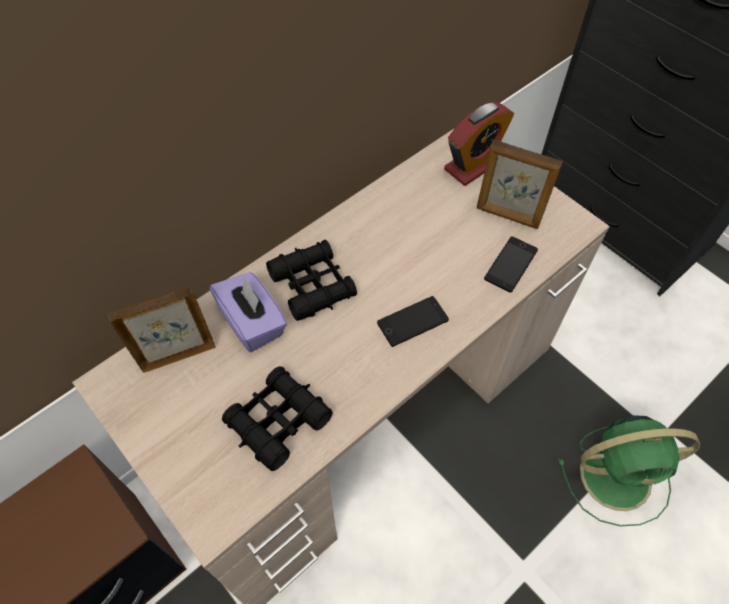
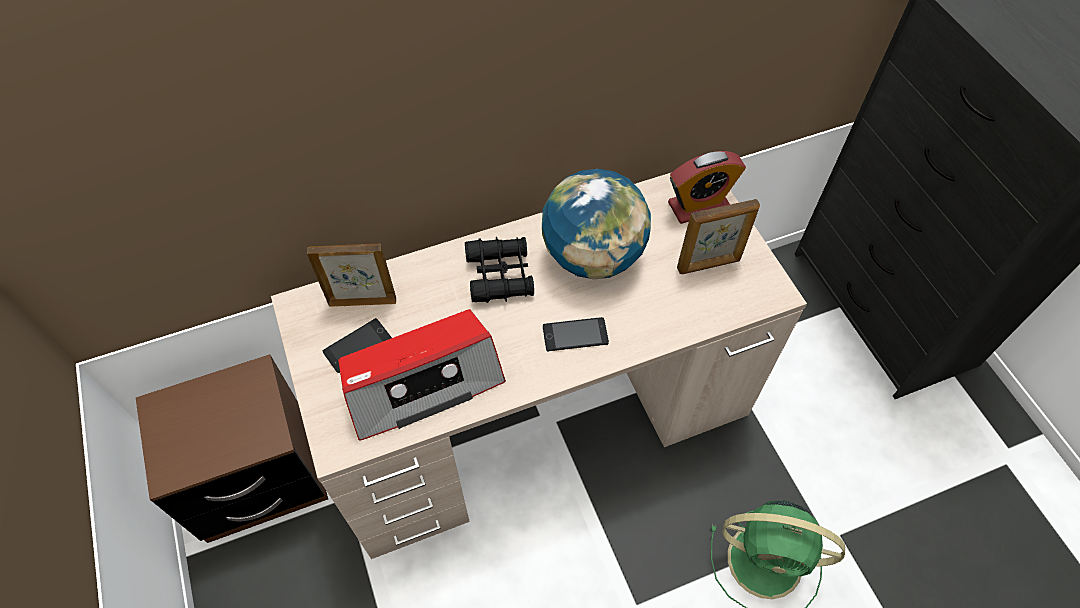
camera: 20 degrees right, 0 degrees up
(253, 323) = (435, 292): purple tissue box -> none
(278, 421) = (422, 383): black binoculars -> radio
(396, 239) = (593, 256): none -> globe
(507, 216) = (709, 265): picture frame -> picture frame turned 60 degrees counterclockwise
(511, 264) = (690, 311): phone -> phone (357, 346)

